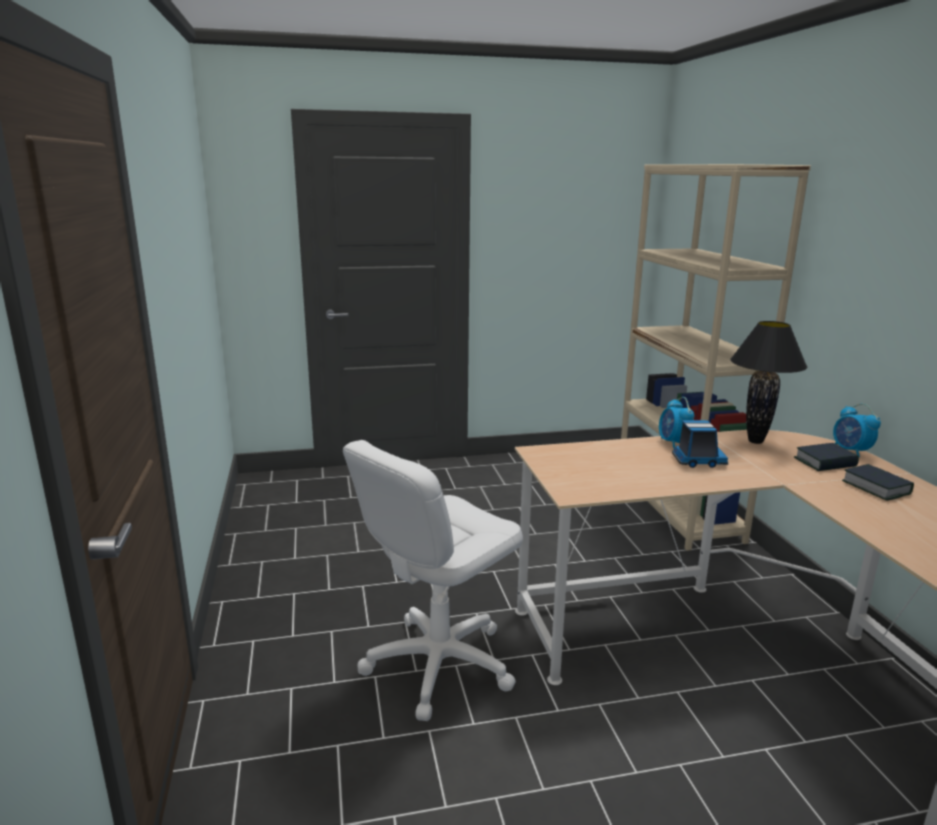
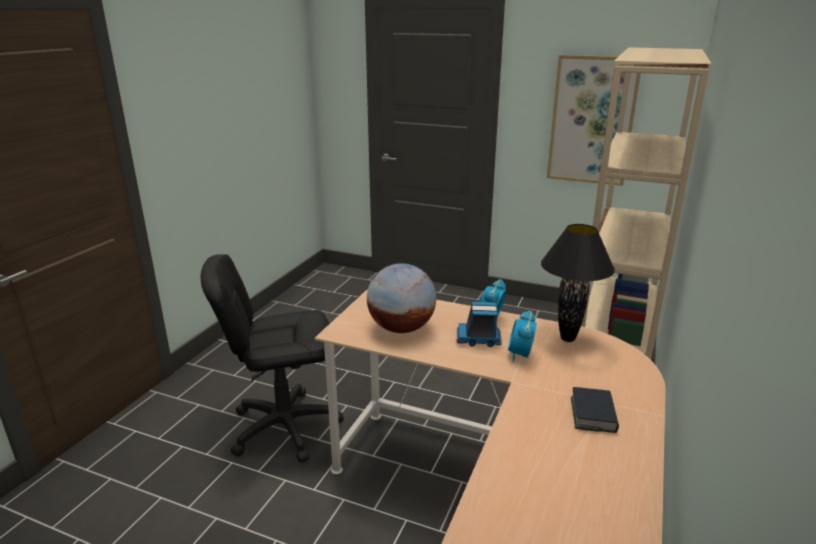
camera: 35 degrees right, 5 degrees up
(438, 664) = (284, 427): white office chair -> black office chair
(569, 247) = (592, 120): none -> picture
(620, 472) = (401, 328): none -> globe
(698, 461) = (479, 339): toy truck -> toy truck turned 150 degrees clockwise
(825, 462) = (593, 377): book -> none
(850, 451) = (645, 376): alarm clock -> alarm clock (520, 355)

